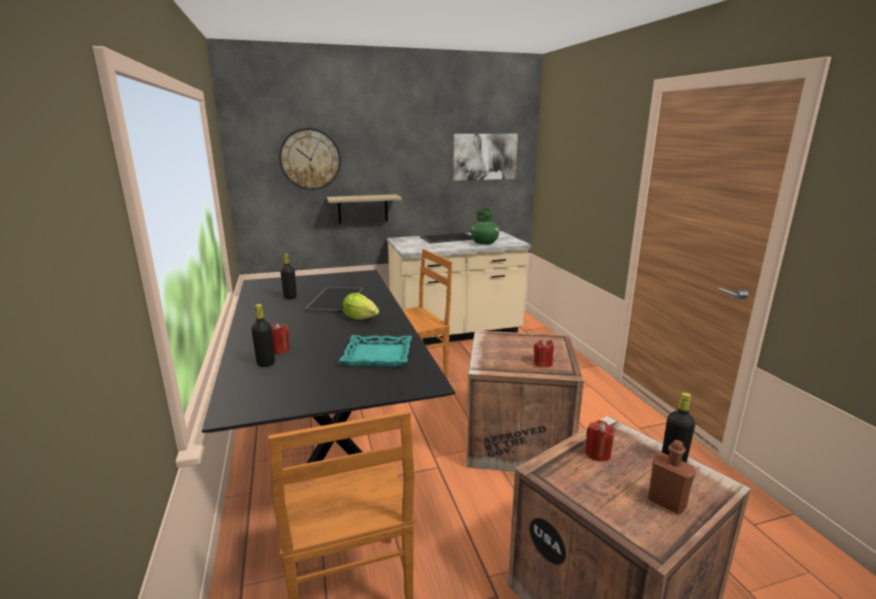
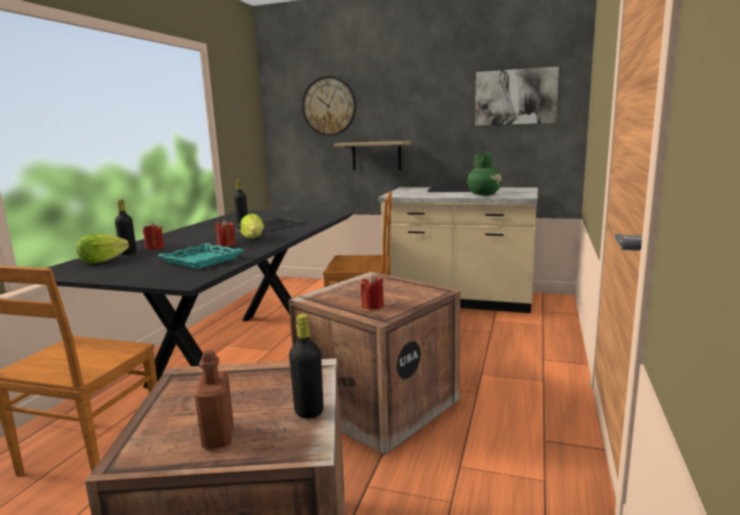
camera: 35 degrees right, 5 degrees down
(263, 381) = (102, 261): none -> lettuce
(597, 453) = (253, 381): red candle -> red candle (226, 244)

